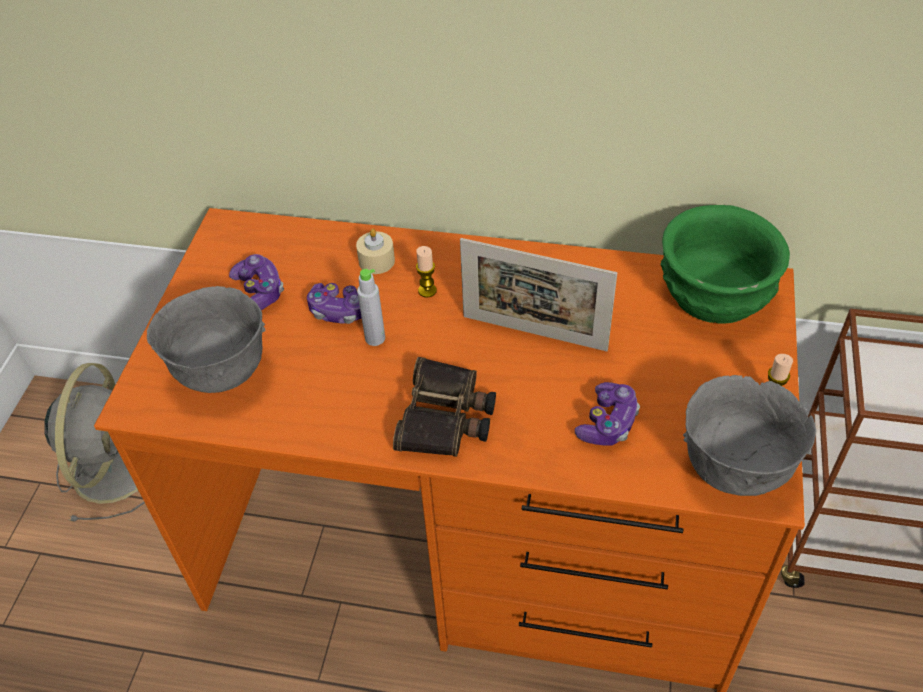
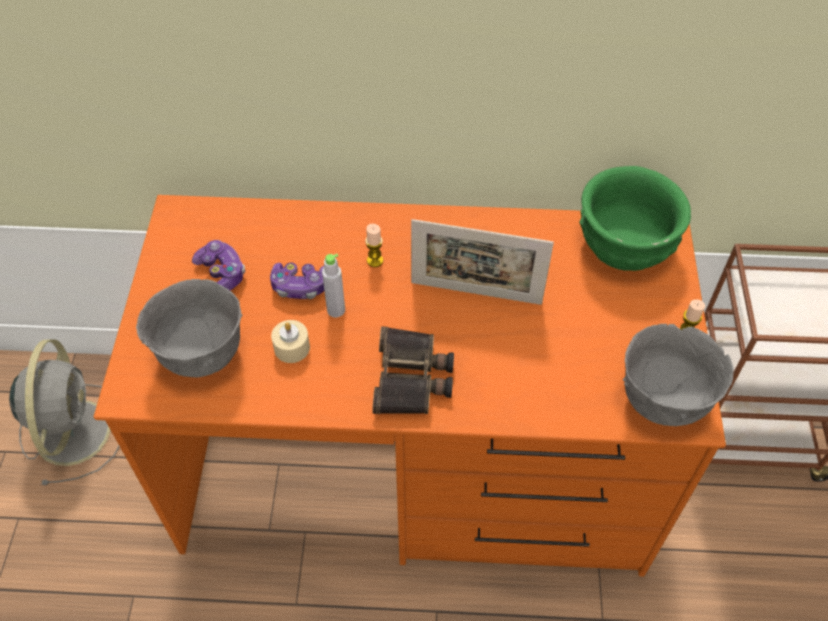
camera: 10 degrees left, 5 degrees up
(376, 261) = (324, 236): beige candle -> beige candle (292, 348)
(608, 423) = (552, 370): game controller -> none

